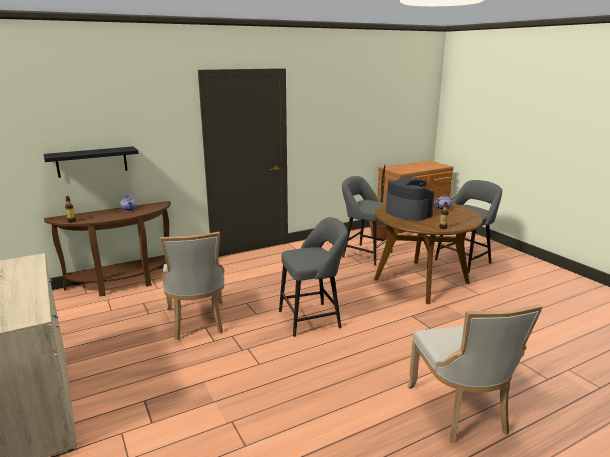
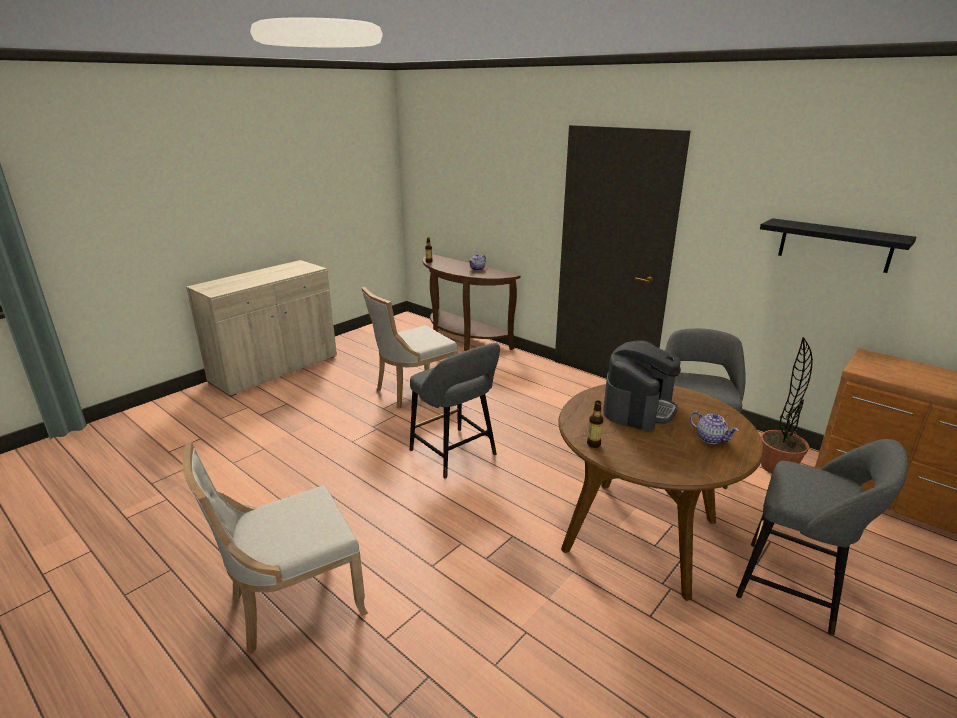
camera: 70 degrees right, 5 degrees up
(92, 162) = (466, 212): black shelf -> black shelf (834, 245)

